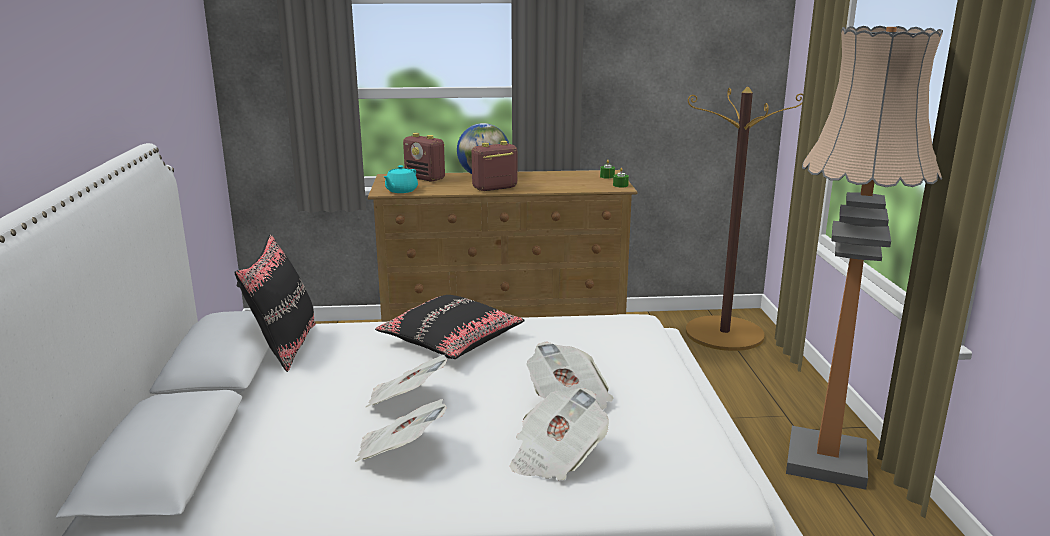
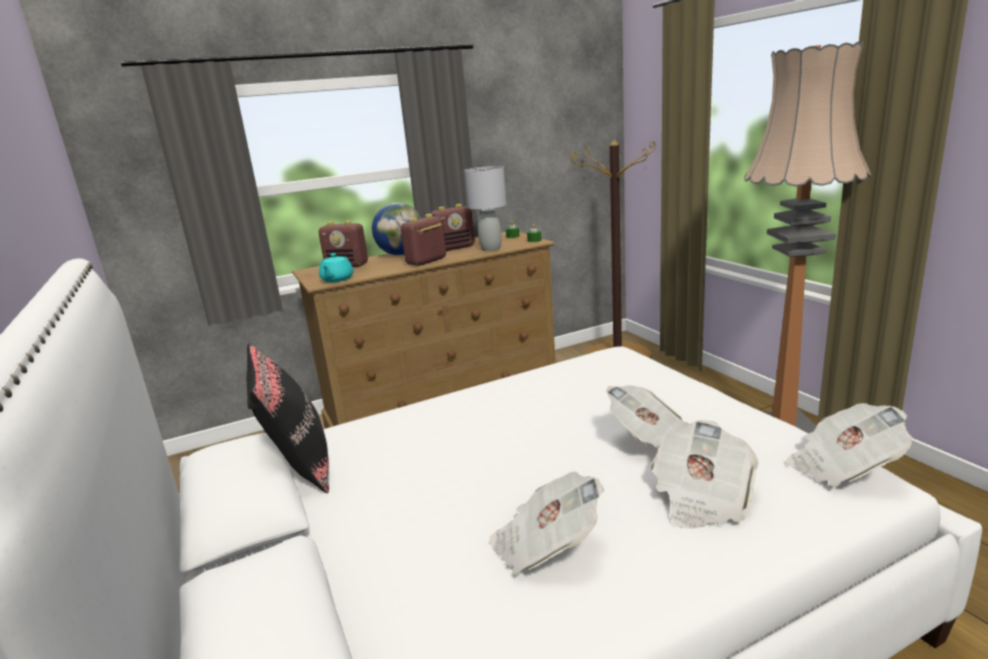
camera: 20 degrees left, 0 degrees up
(406, 401) = (492, 486): newspaper -> newspaper (843, 466)
(451, 340) = (472, 412): black pillow -> none
(538, 178) = (455, 247): none -> radio
(568, 186) = (491, 249): none -> grey table lamp

